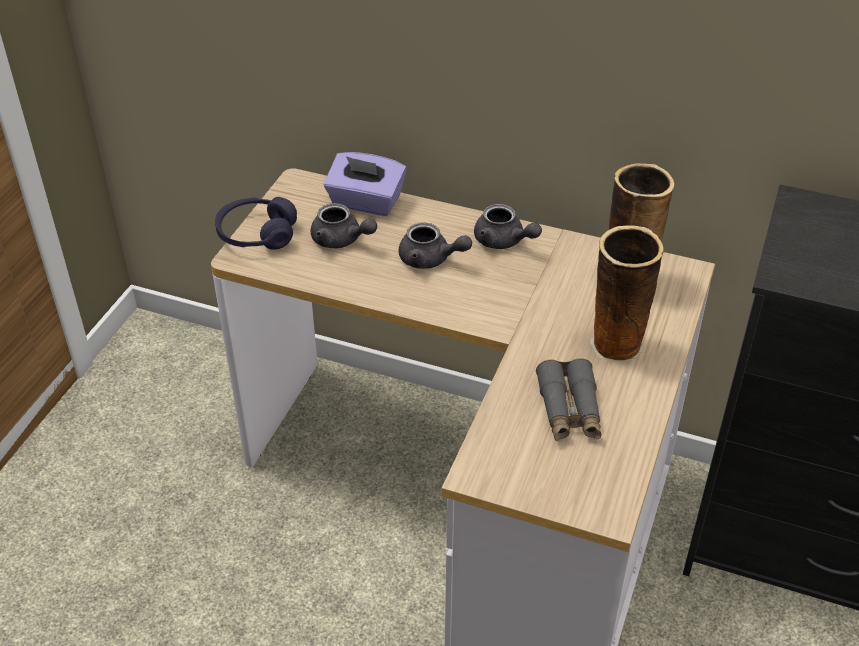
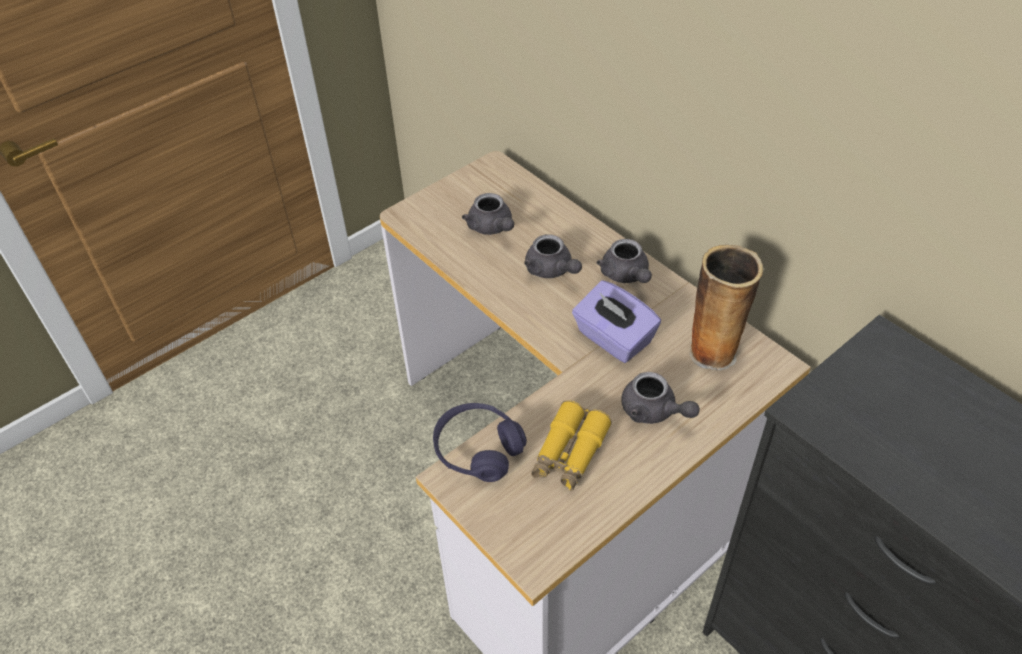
camera: 30 degrees right, 5 degrees up
(257, 234) = (431, 200): purple headphones -> purple headphones (478, 450)
(365, 202) = (535, 201): purple tissue box -> purple tissue box (613, 339)
(569, 410) = (569, 454): grey binoculars -> yellow binoculars
(615, 347) = (654, 411): vase -> grey teapot

